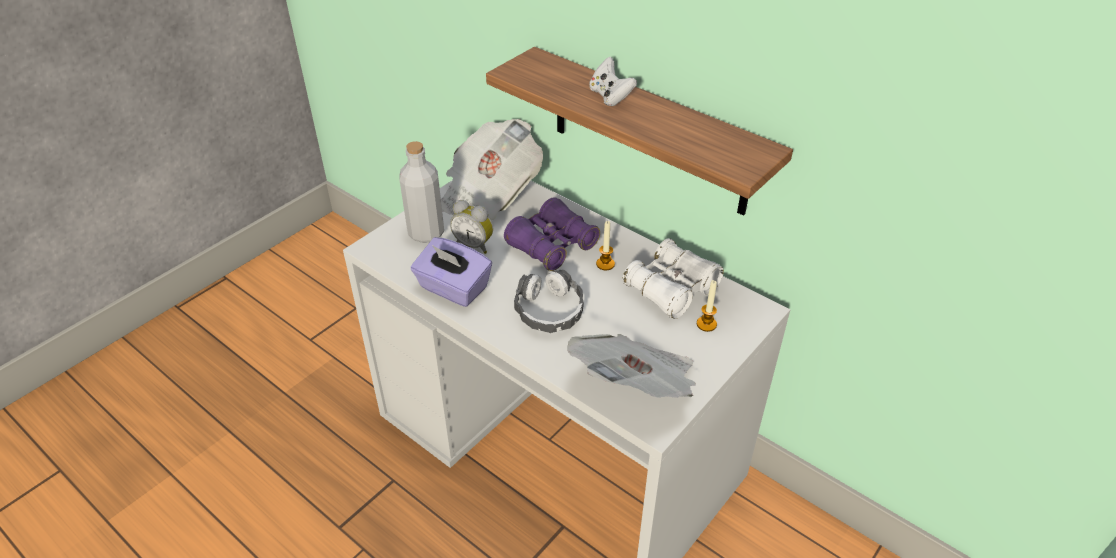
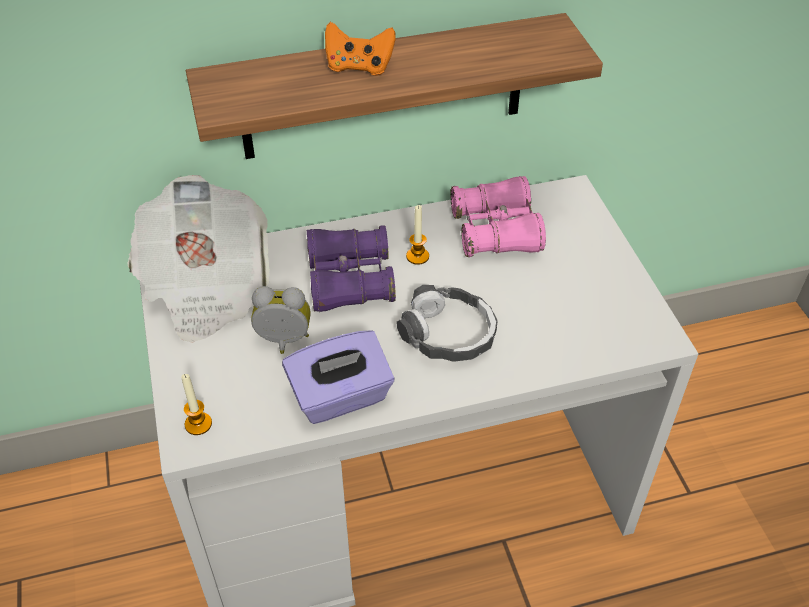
camera: 55 degrees left, 5 degrees up
(426, 233) = (217, 375): grey bottle -> none
(474, 244) = (283, 342): alarm clock -> alarm clock turned 150 degrees counterclockwise
(610, 96) = (359, 67): white game controller -> orange game controller
(636, 387) = (605, 326): newspaper -> none
(671, 289) = (496, 231): white binoculars -> pink binoculars
(706, 324) = (562, 235): candle -> candle (198, 424)

